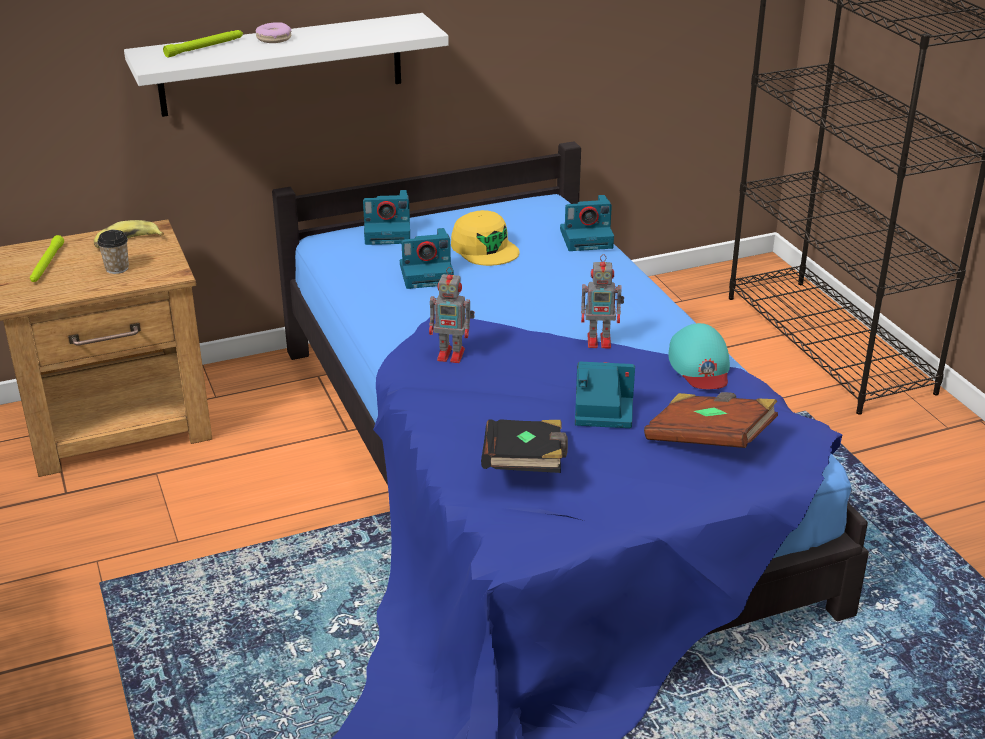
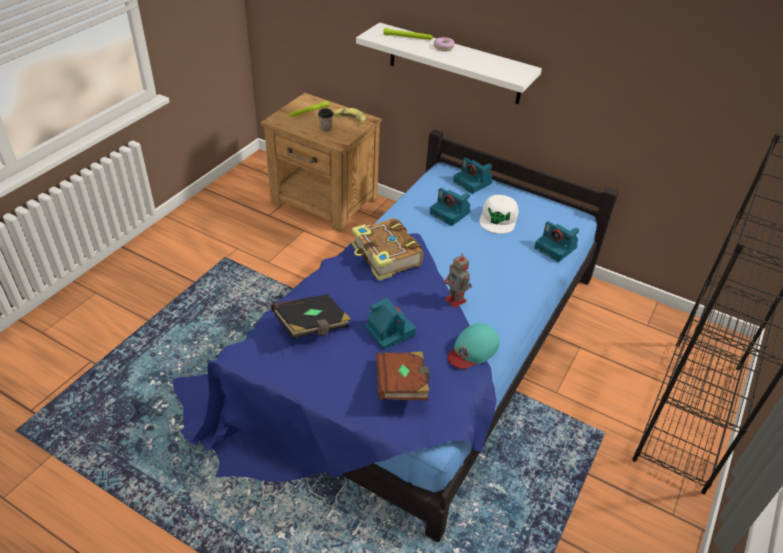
camera: 50 degrees right, 10 degrees up
(452, 355) = (385, 257): toy robot -> book
(484, 248) = (498, 219): yellow cap -> white cap

